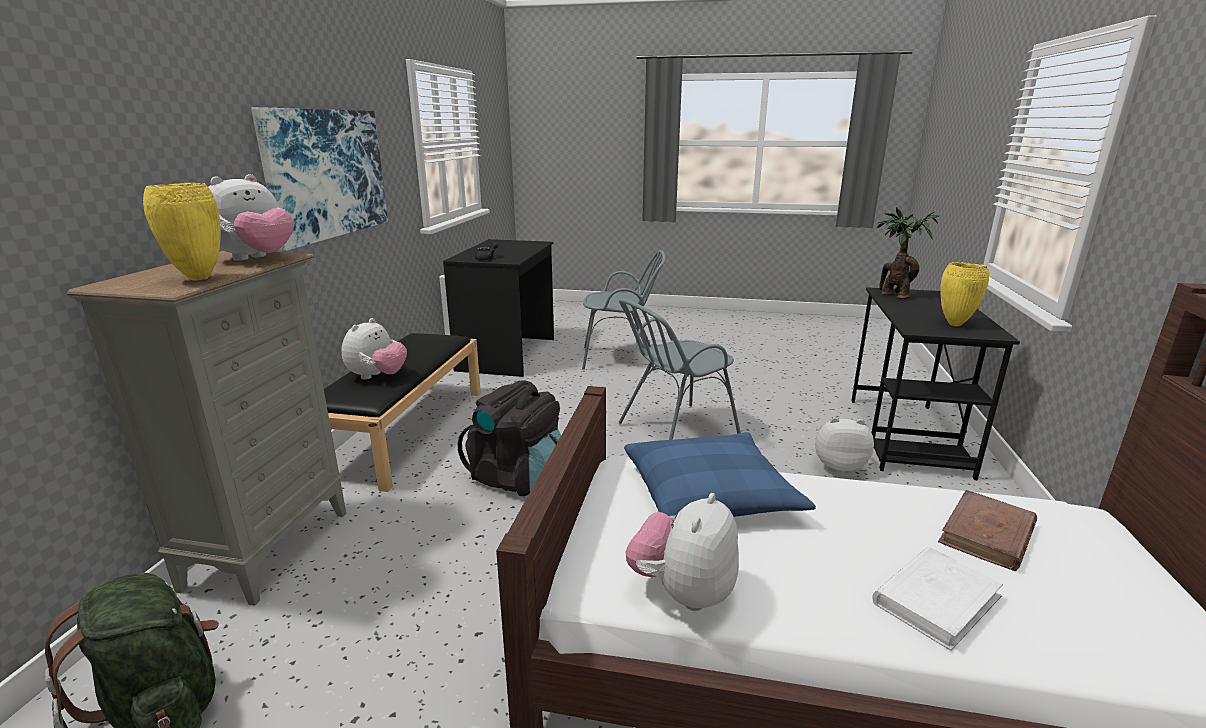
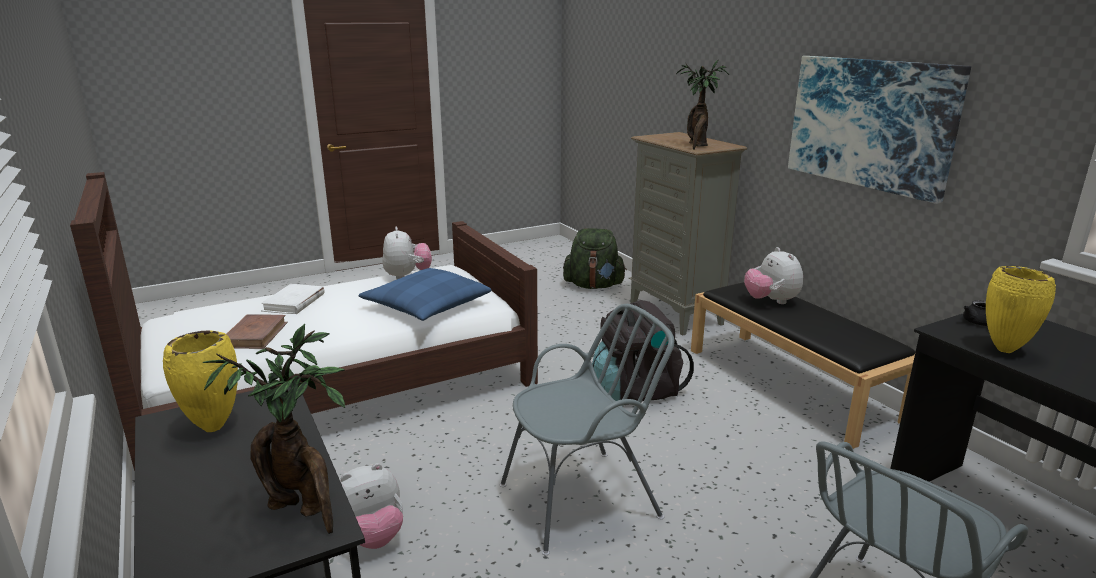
camera: 140 degrees right, 0 degrees up
(198, 279) = (661, 139): yellow vase -> yellow vase (1005, 350)
(256, 259) = (697, 146): plush toy -> potted plant
(674, 432) = (585, 497): grey chair -> grey chair turned 45 degrees clockwise

